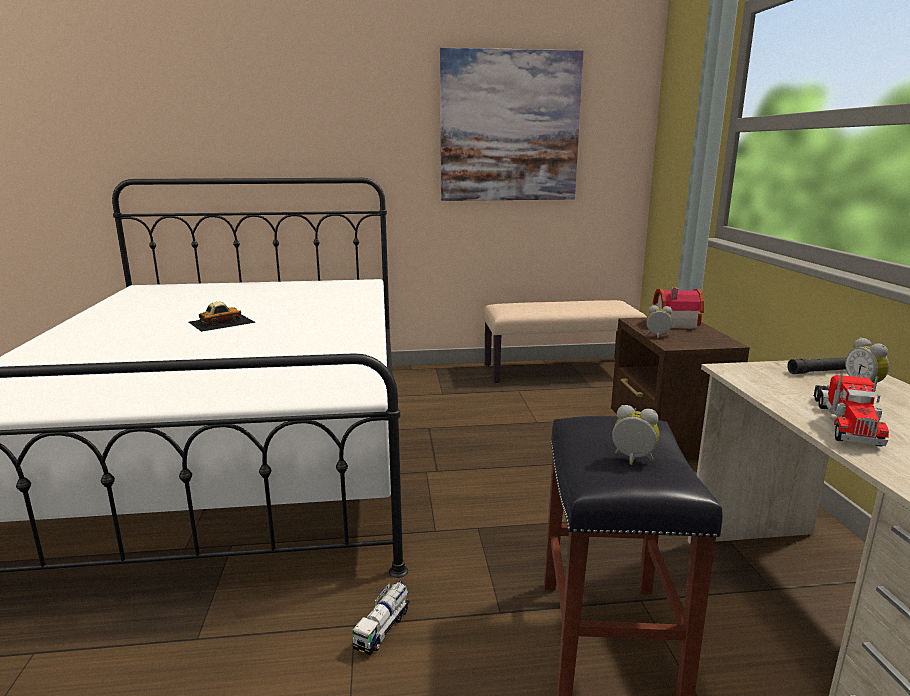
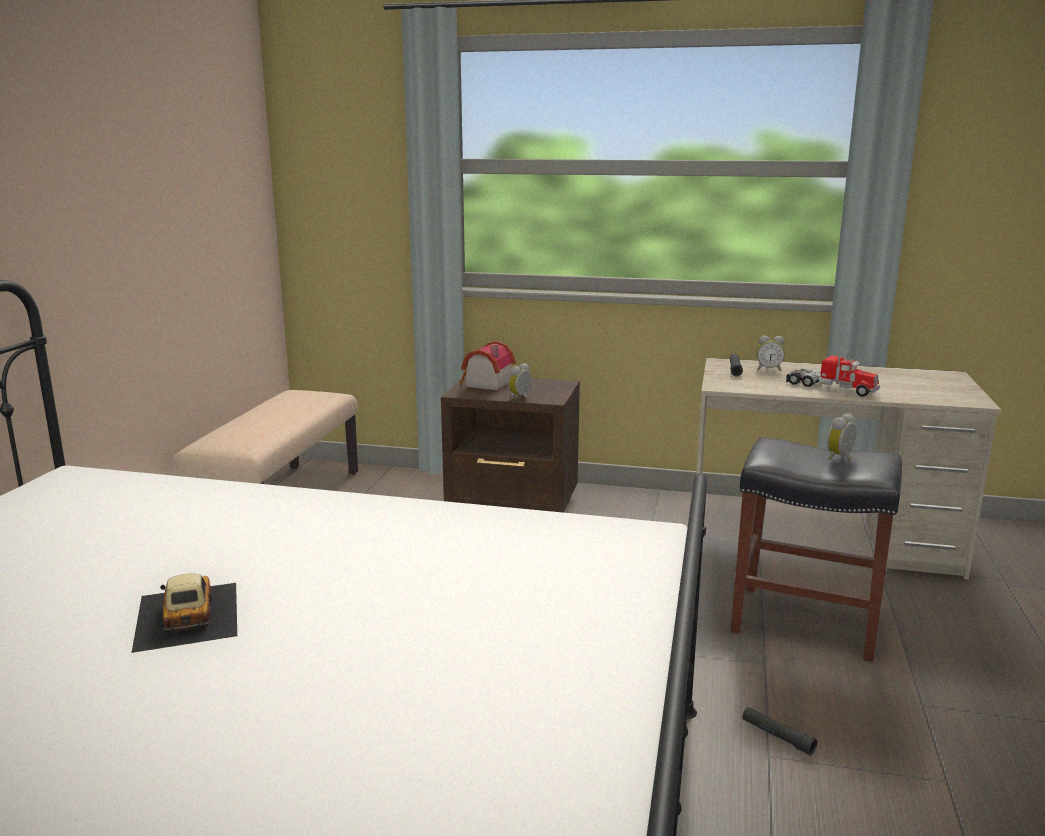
camera: 70 degrees left, 0 degrees up
(383, 628) = (777, 736): toy truck -> black flashlight
(509, 127) = (152, 167): picture -> none

